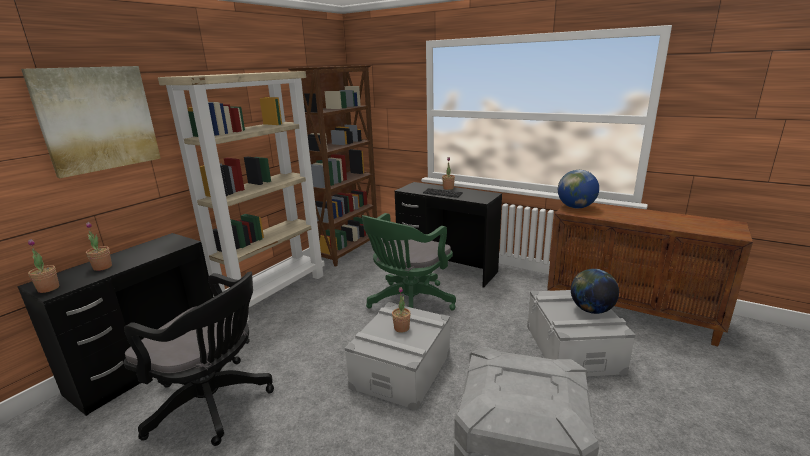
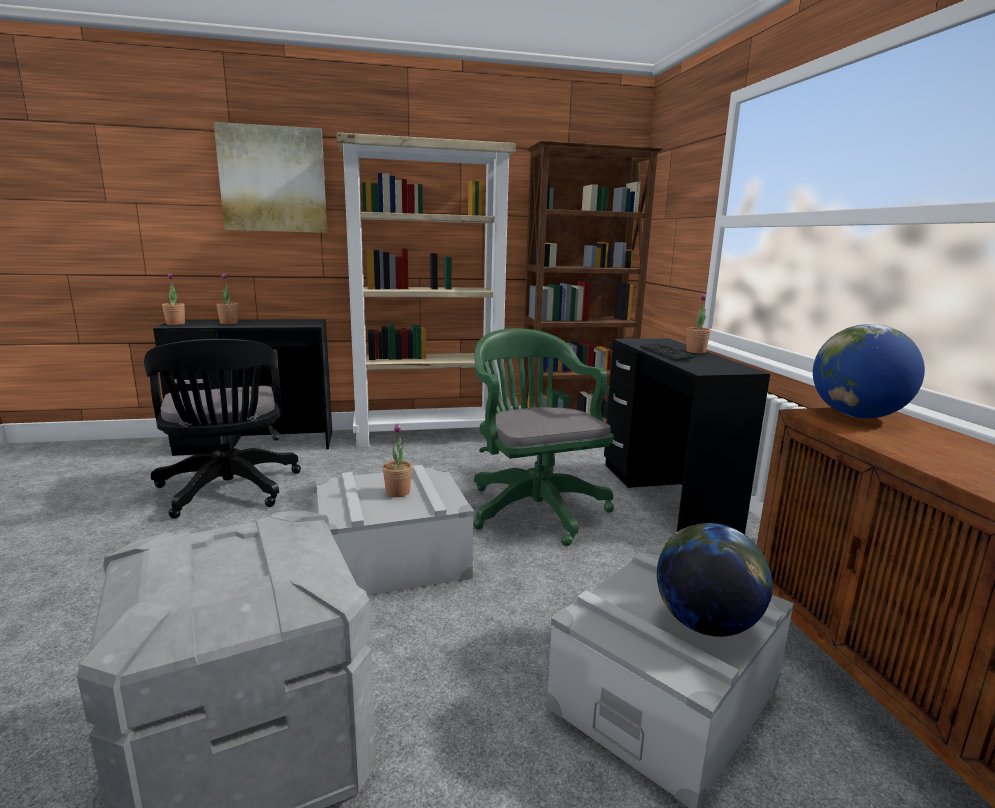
camera: 45 degrees right, 5 degrees down
(408, 304) = (533, 506): green office chair -> green office chair turned 75 degrees clockwise

